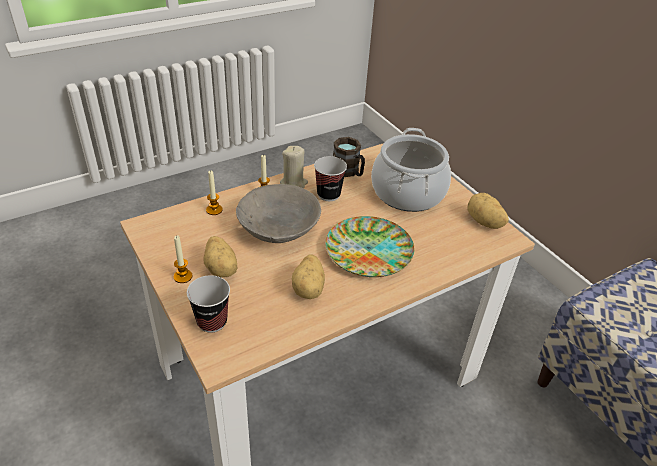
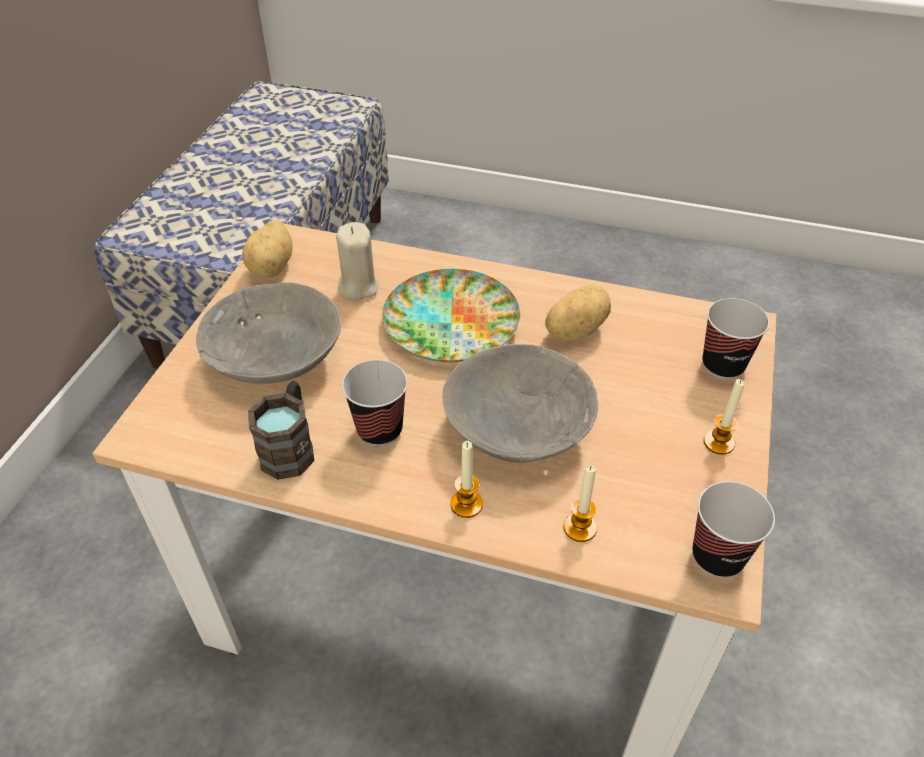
camera: 130 degrees left, 5 degrees up
(151, 231) = (717, 557): none -> cup
(221, 268) = (656, 420): potato -> none
(294, 183) = (398, 489): beige candle -> beige candle (358, 287)
(408, 192) = (277, 356): cooking pot -> grey bowl

